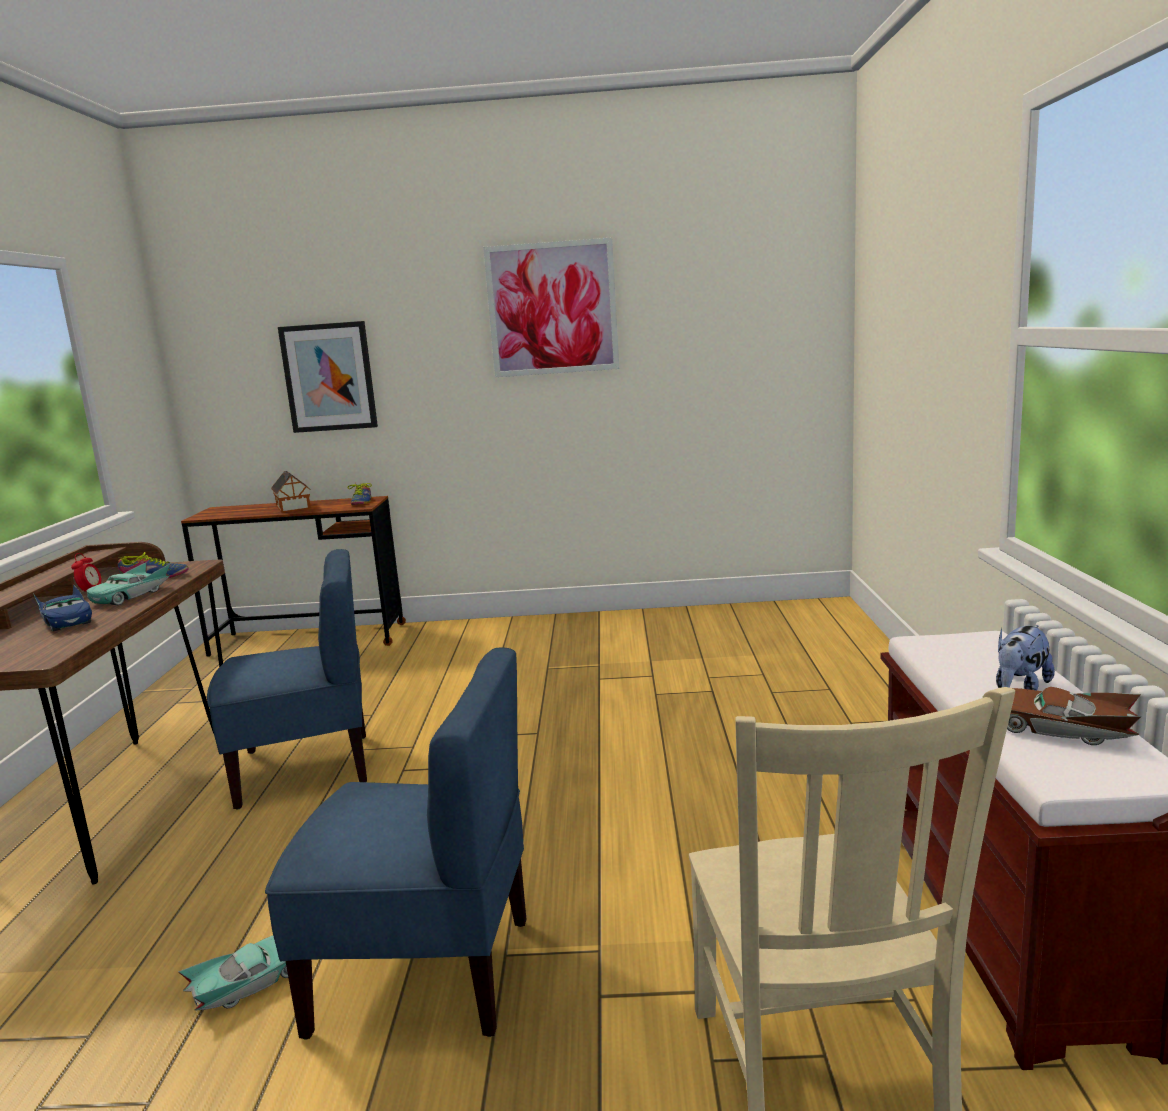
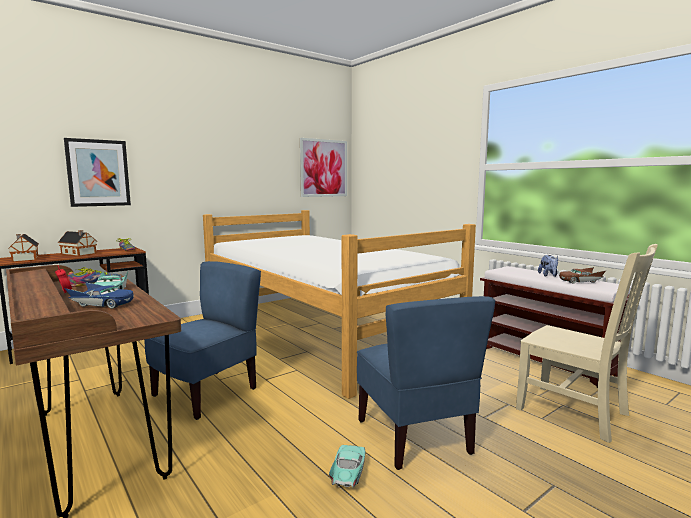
camera: 40 degrees left, 5 degrees down
(223, 513) = (25, 259): none -> toy house
(424, 972) = (415, 436): blue chair -> blue chair turned 105 degrees clockwise
(552, 308) = (231, 147): picture -> picture (323, 168)
(629, 693) = (321, 330): none -> bed

